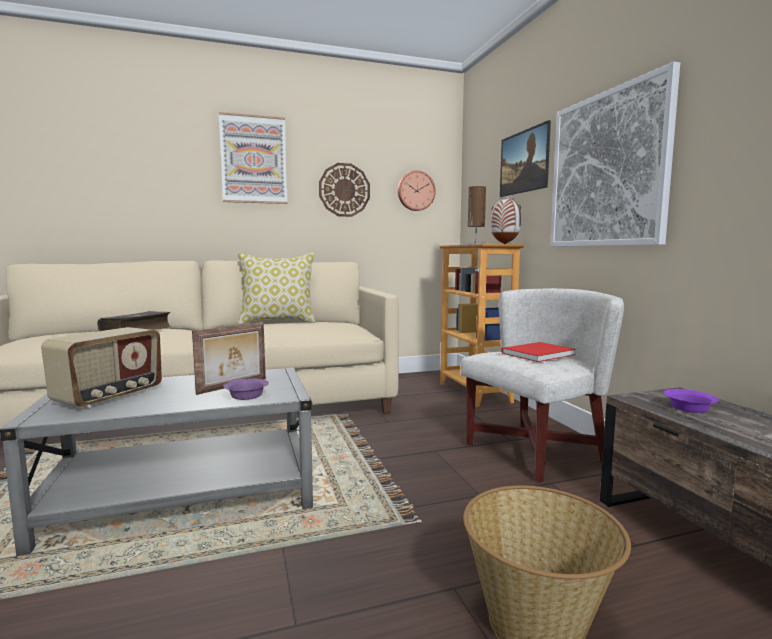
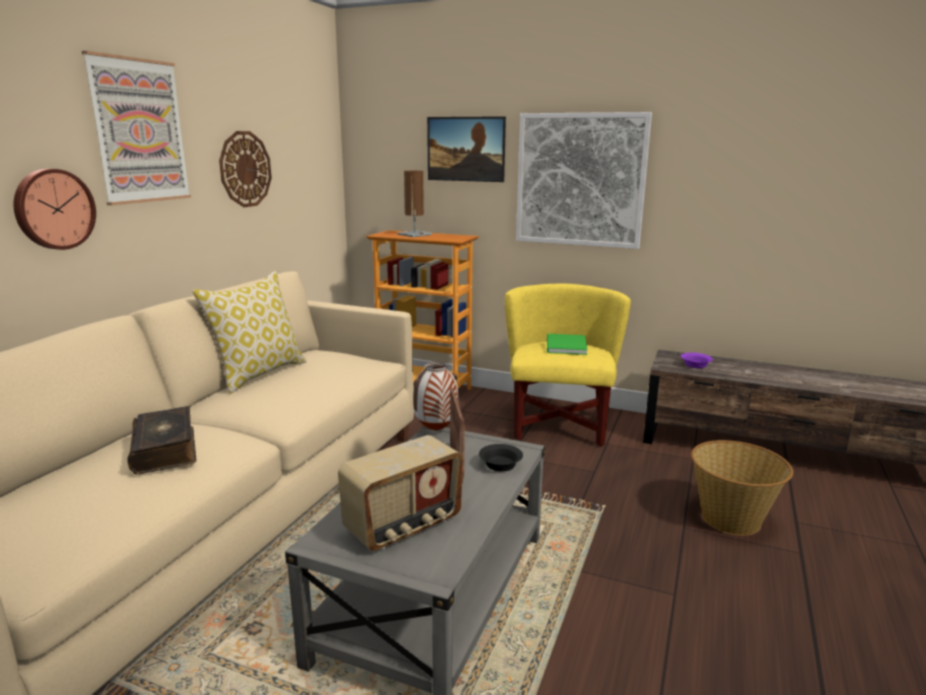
camera: 50 degrees left, 10 degrees up
(110, 397) = (404, 526): radio -> radio turned 75 degrees clockwise
(247, 396) = (500, 464): purple bowl -> black bowl
(415, 191) = (308, 163): wall clock -> wall clock (53, 209)
(504, 244) = (459, 236): vase -> vase (435, 430)
(533, 451) = (559, 425): white armchair -> yellow armchair
(535, 354) = (564, 346): red book -> green book

